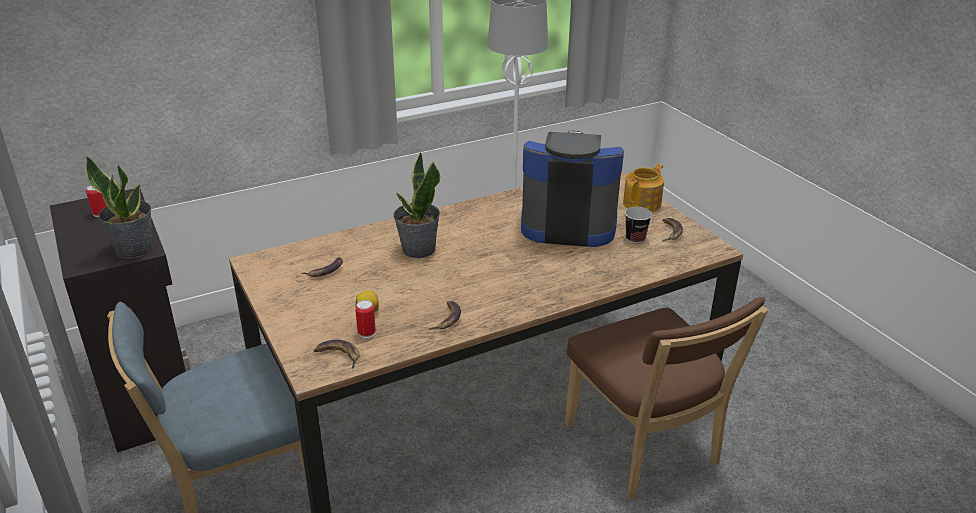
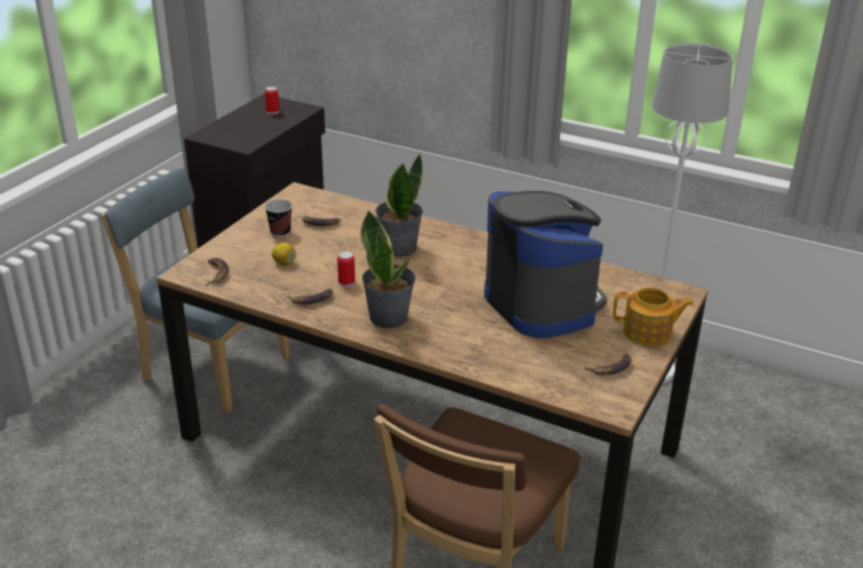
camera: 55 degrees right, 0 degrees up
(134, 249) = (242, 142): potted plant -> potted plant (389, 317)
(366, 333) = (255, 273): can -> can (346, 283)
(635, 239) = (567, 351): cup -> cup (280, 232)

